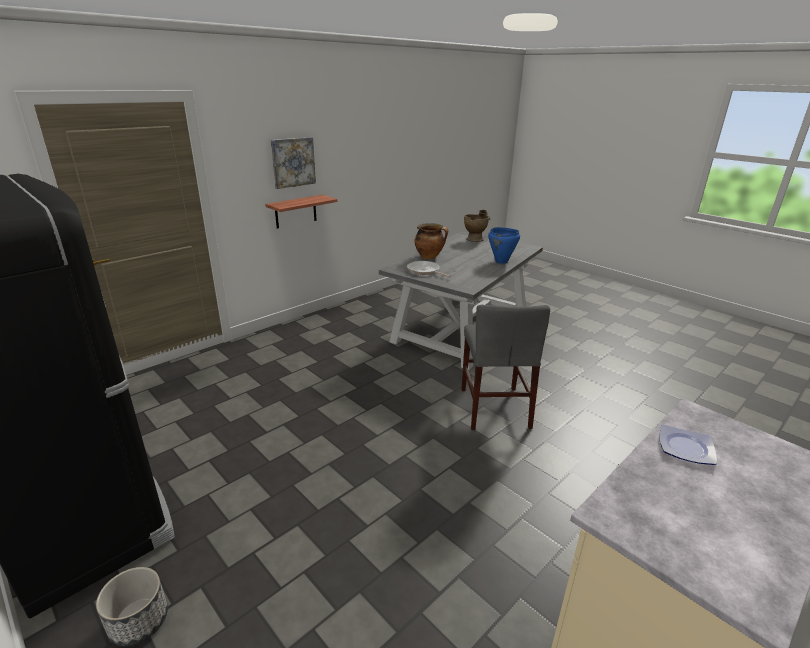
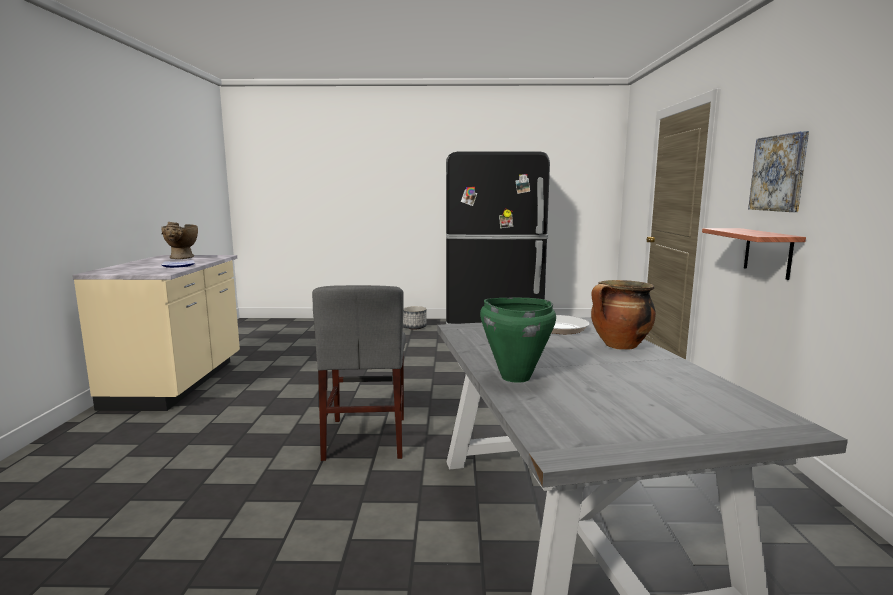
camera: 135 degrees right, 15 degrees down
(475, 239) = (719, 419): beige vase -> beige vase (181, 258)
(494, 408) = (366, 437): grey chair -> grey chair turned 135 degrees counterclockwise
(501, 261) = (515, 377): blue cooking pot -> green cooking pot

